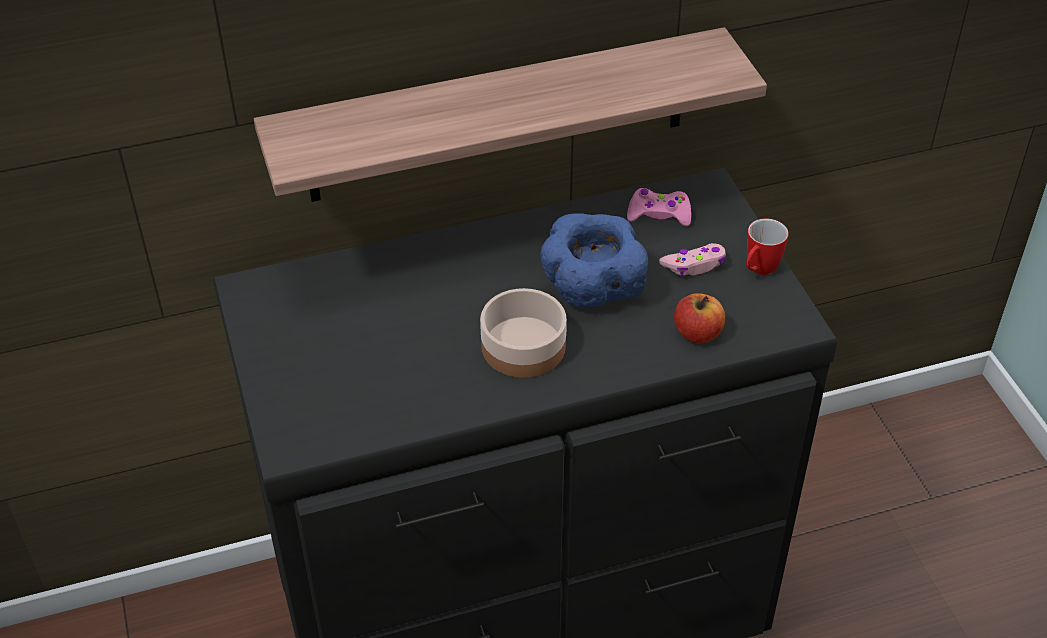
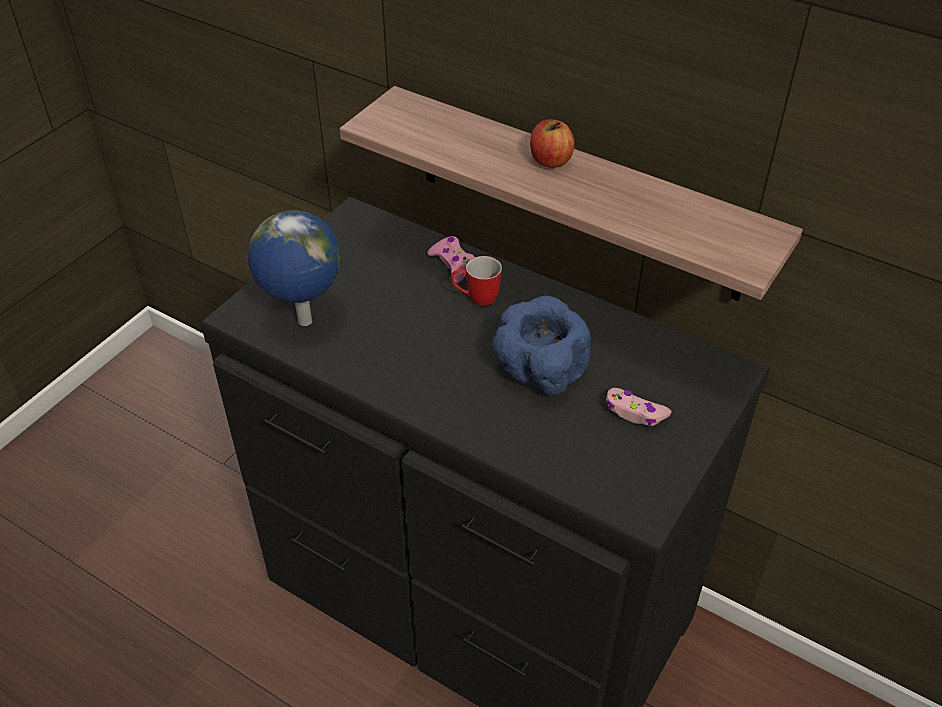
camera: 50 degrees right, 0 degrees up
(356, 405) = (304, 322): none -> globe
(525, 346) = (443, 370): bowl -> none
(659, 214) = (665, 360): pink game controller -> pink game controller (453, 264)
(697, 333) = (563, 456): apple -> apple (550, 160)
(758, 270) = (676, 454): mug -> mug (476, 299)

